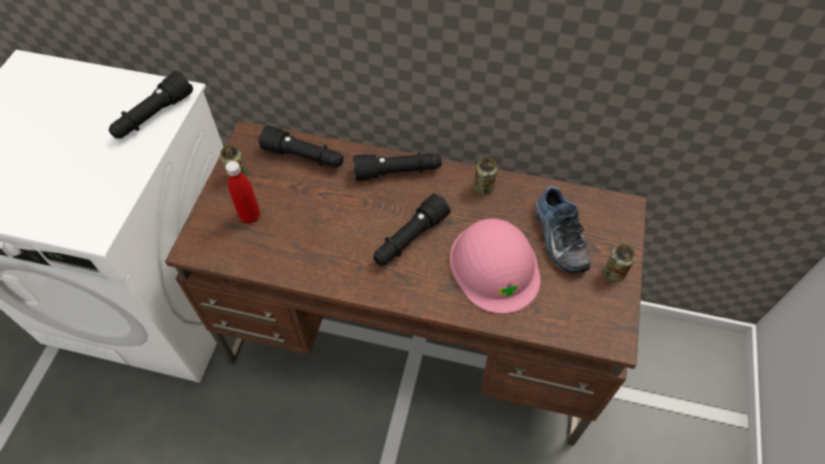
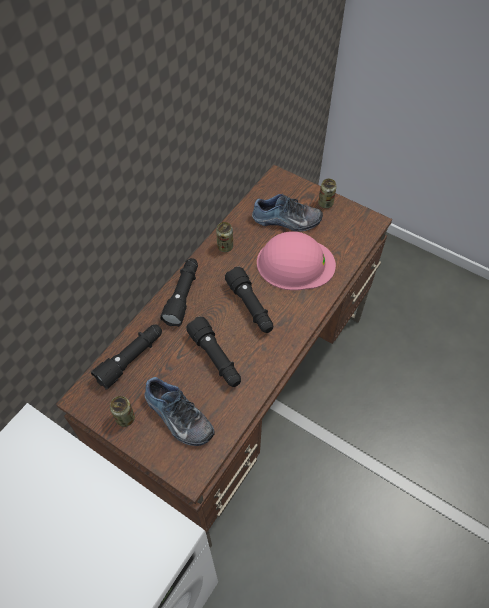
camera: 70 degrees left, 0 degrees up
(153, 116) = (45, 458): black flashlight -> black flashlight (216, 358)
(250, 216) = (177, 417): red bottle -> shoe

